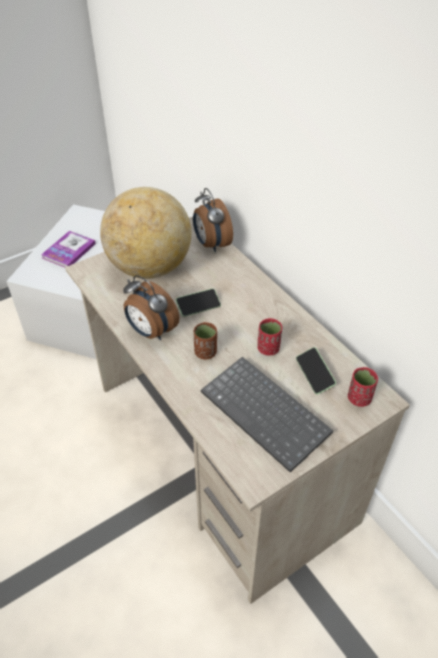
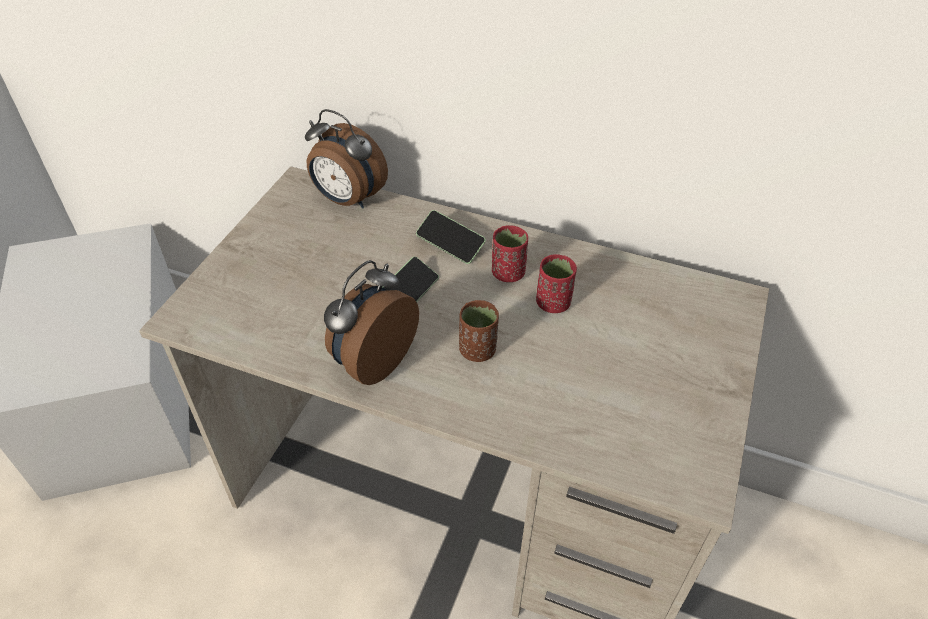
camera: 35 degrees left, 0 degrees up
(69, 251) = (59, 319): book -> none
(150, 267) = (285, 270): globe -> none
(151, 332) = (372, 361): alarm clock -> alarm clock turned 120 degrees clockwise
(267, 413) = (631, 388): keyboard -> none
(314, 375) = (638, 308): phone -> phone (450, 244)
(359, 398) = (713, 310): red cup -> red cup (508, 273)

